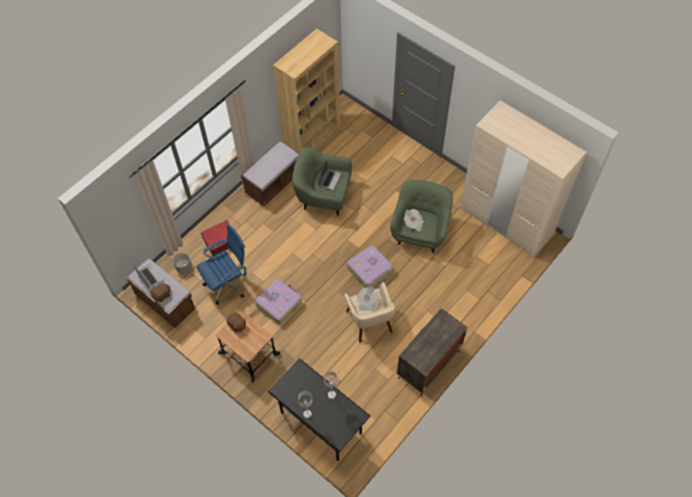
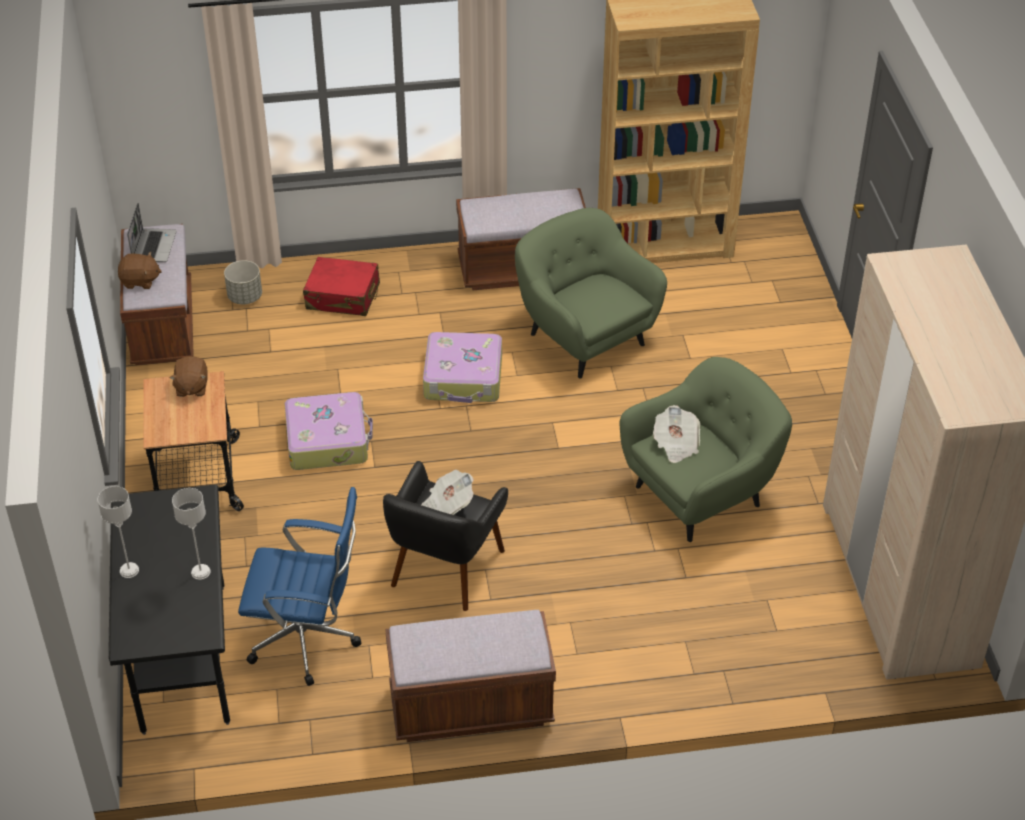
camera: 40 degrees right, 15 degrees down
(228, 284) = (283, 361): blue office chair -> blue office chair (309, 641)
(329, 179) = (600, 292): laptop -> none
(370, 270) = (539, 493): suitcase -> suitcase (464, 378)
(370, 322) = (445, 569): beige armchair -> black armchair
(428, 364) = (471, 707): dresser -> brown bench

